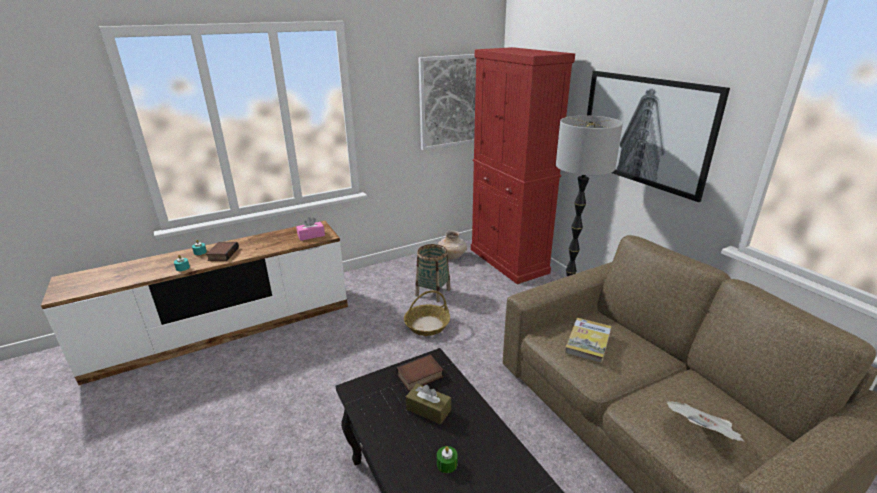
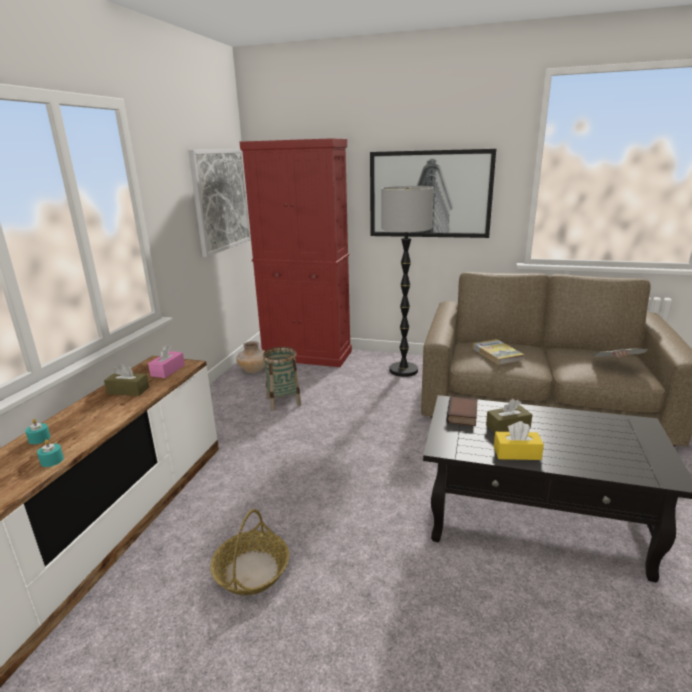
camera: 45 degrees left, 5 degrees down
(222, 253) = (83, 425): book -> none
(273, 241) = (128, 390): none -> brown tissue box
(388, 433) = (517, 453): none -> yellow tissue box
(427, 325) = (320, 424): basket -> basket (251, 570)
(447, 464) = (575, 443): green candle -> none

